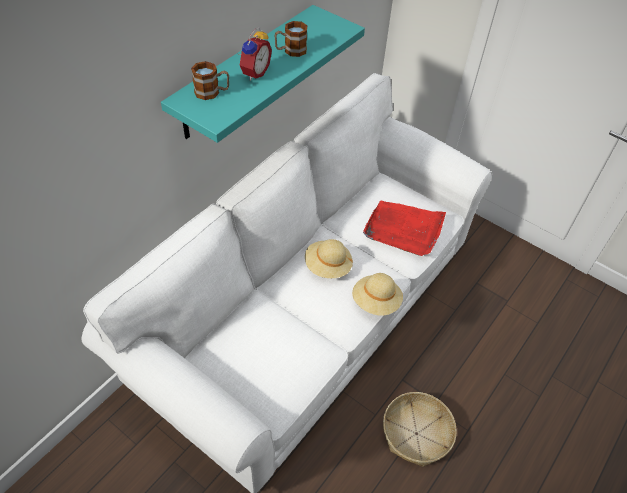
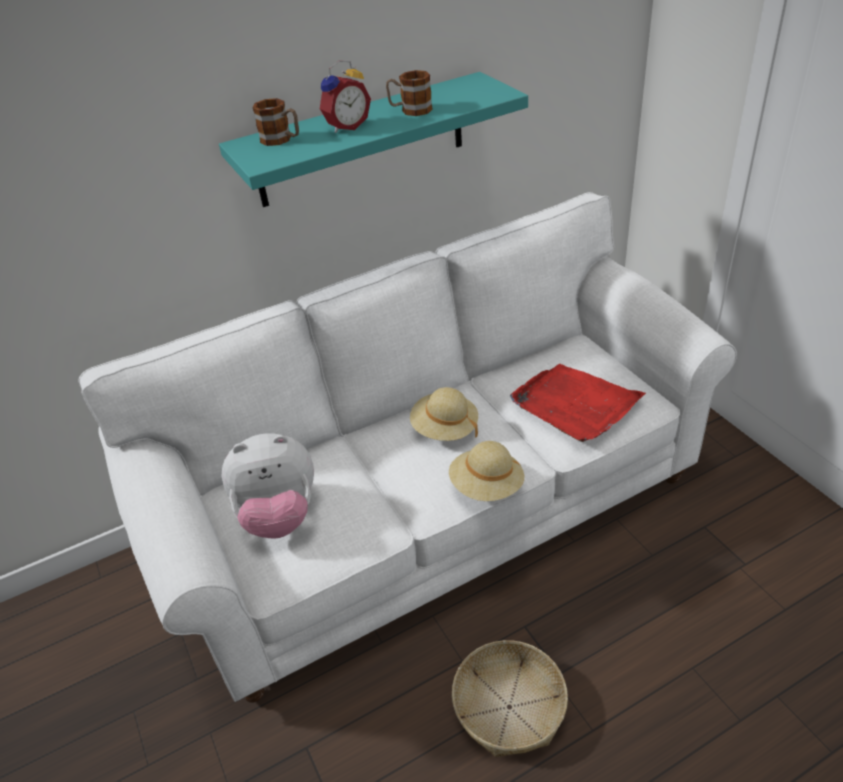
camera: 30 degrees right, 10 degrees down
(252, 363) = (279, 516): none -> plush toy

